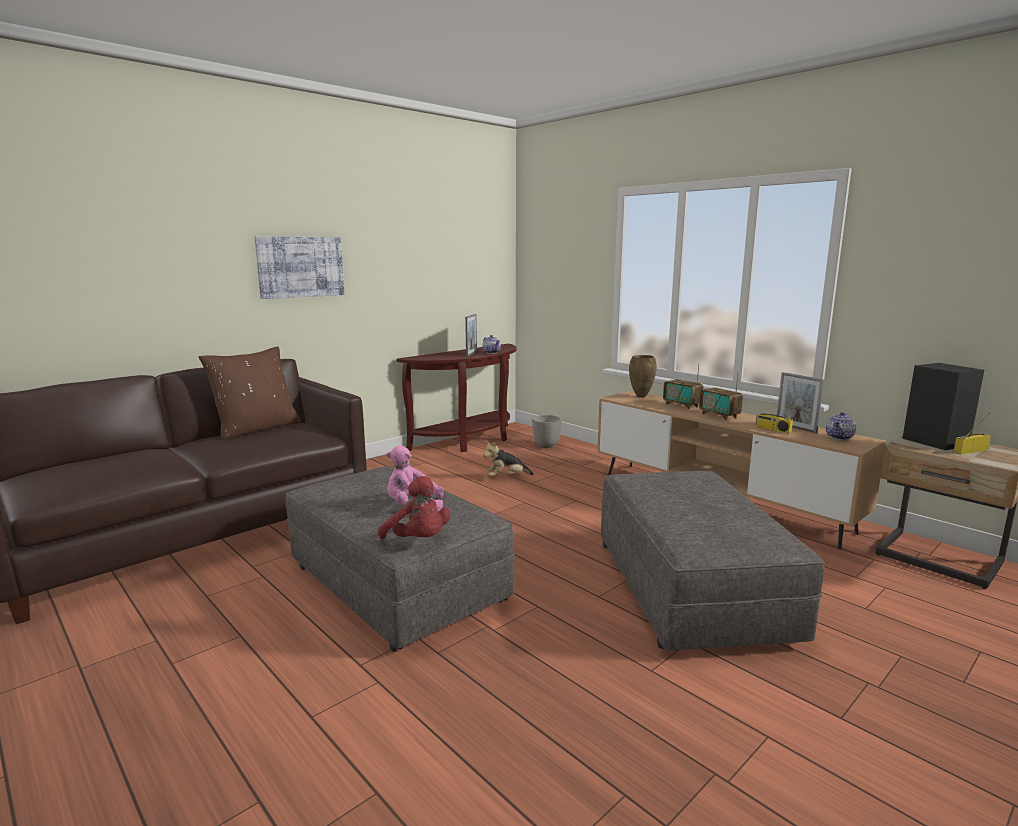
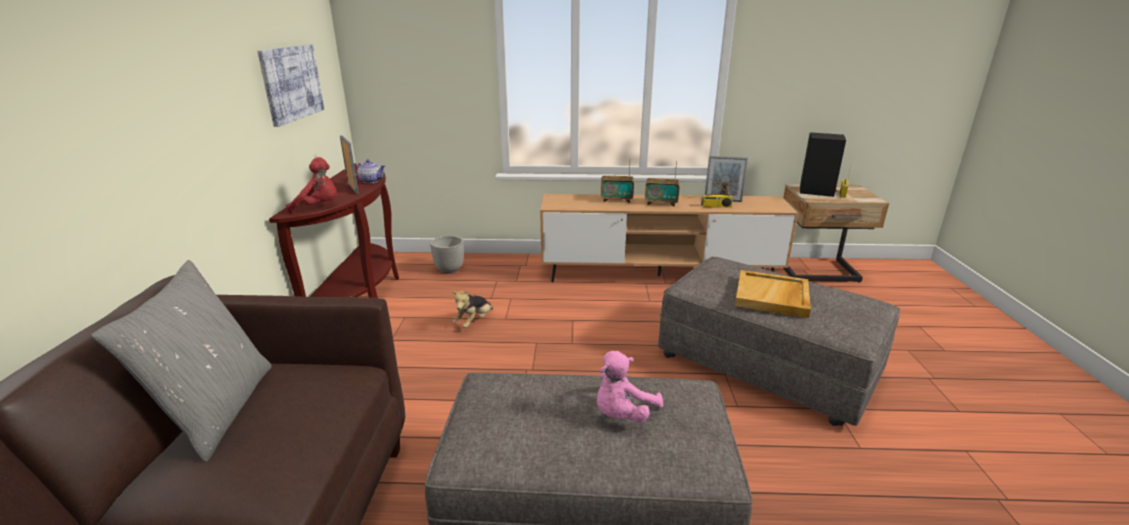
camera: 45 degrees left, 10 degrees up
(256, 429) = (217, 410): brown pillow -> grey pillow
(300, 267) = (121, 105): picture -> picture (291, 83)
(418, 540) = (716, 453): red plush toy -> red plush toy (318, 207)
(640, 397) = (568, 199): brown vase -> none
(682, 502) = (772, 296): none -> beige tray
(839, 437) = (759, 201): teapot -> none

